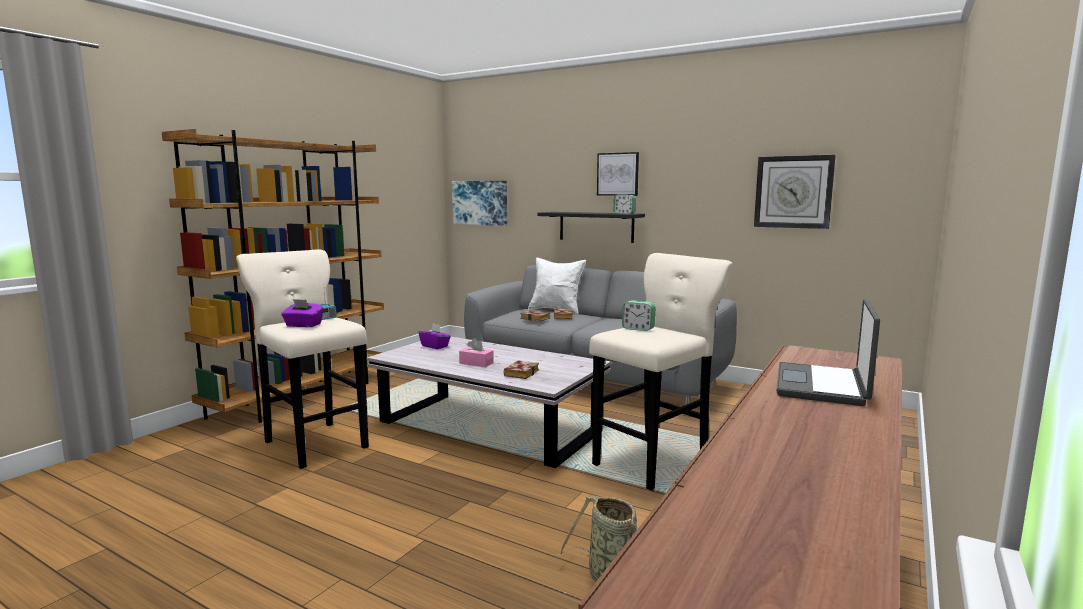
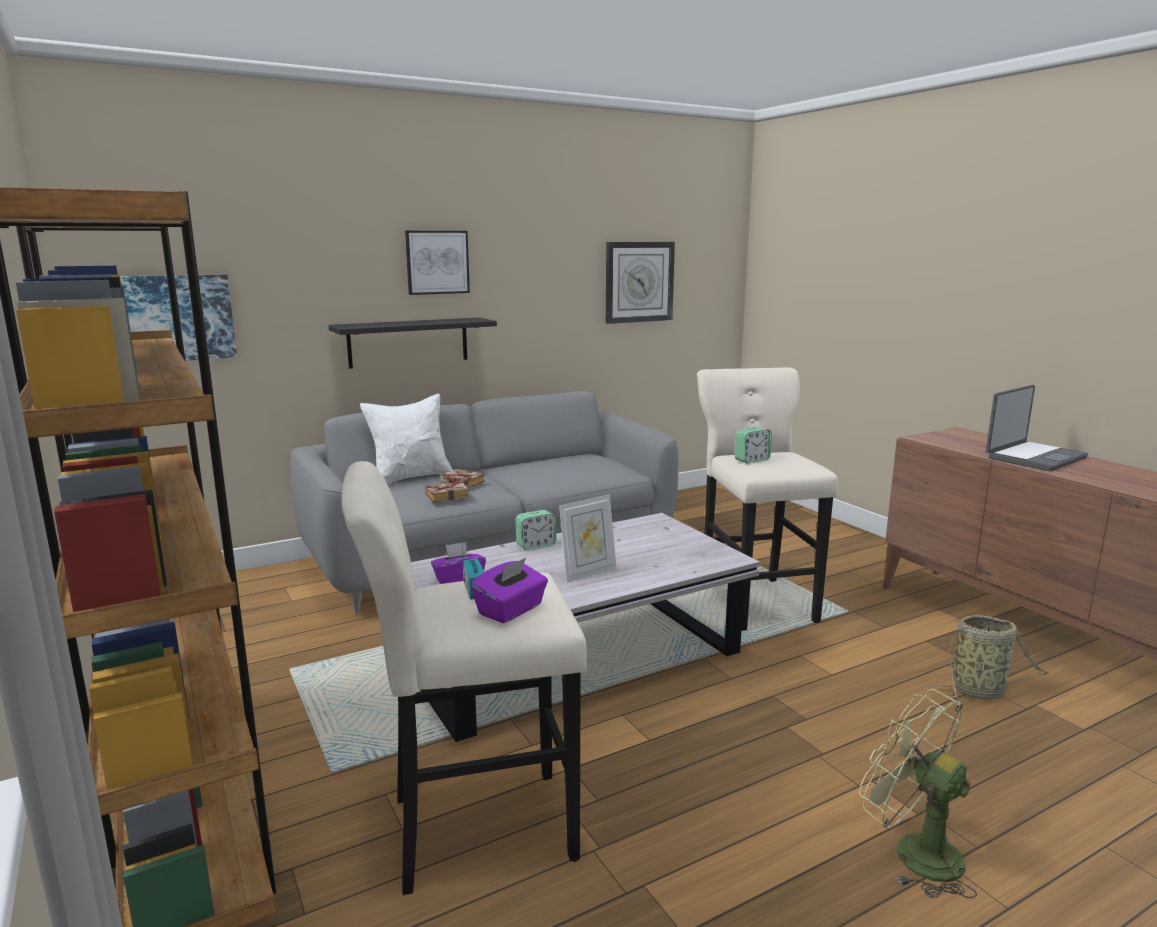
camera: 60 degrees left, 5 degrees up
(348, 563) = (913, 852): none -> green fan
(476, 363) = (588, 573): pink tissue box -> picture frame
(521, 373) = (662, 559): book -> none
(624, 213) = (472, 320): alarm clock -> alarm clock (536, 545)
(823, 386) = (1033, 457): laptop -> laptop turned 90 degrees counterclockwise

